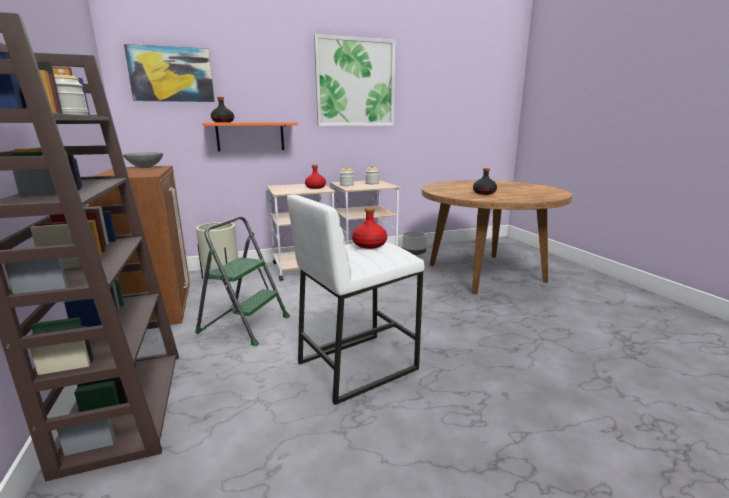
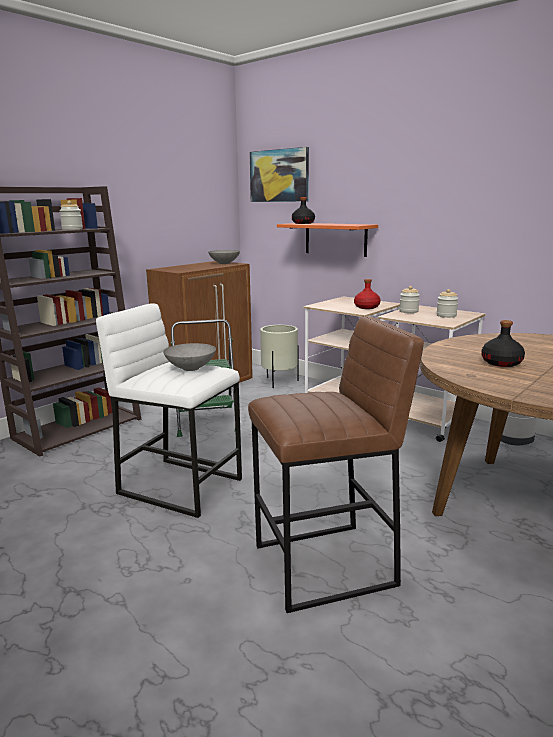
camera: 60 degrees right, 0 degrees up
(355, 83) = (463, 170): picture -> none
(369, 245) = (190, 368): red bottle -> grey bowl
(509, 337) = (326, 564): none -> brown stool

